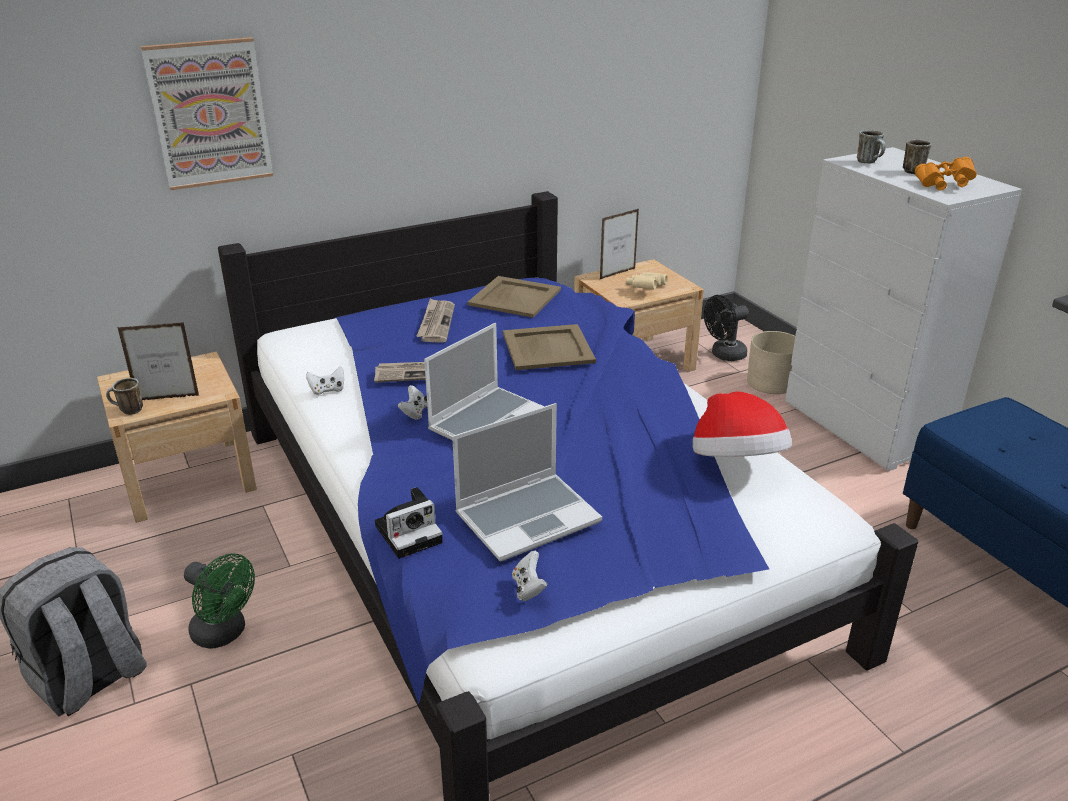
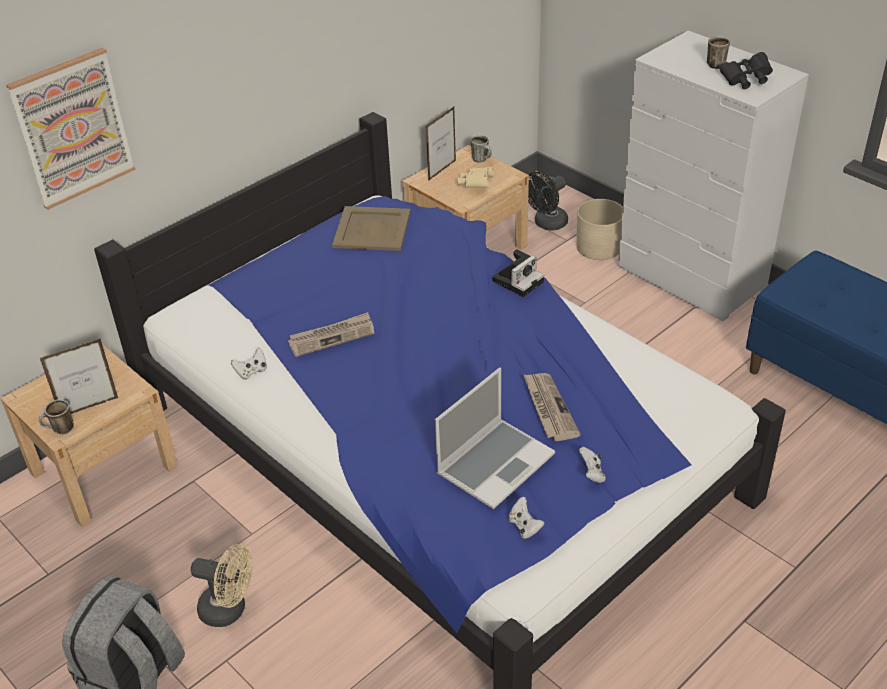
camera: 15 degrees left, 10 degrees up
(225, 633) = (230, 610): green fan -> beige fan
(410, 532) = (407, 499): camera -> camera (518, 280)
(414, 413) = (347, 381): white game controller -> white game controller (592, 473)
(436, 323) = (313, 275): newspaper -> newspaper (548, 408)
(490, 422) = (419, 377): laptop -> none
(547, 348) = (430, 285): beige tray -> none
(736, 463) = (634, 372): hat -> none
(869, 162) = (676, 57): mug -> mug (482, 160)
(944, 185) = (746, 80): orange binoculars -> black binoculars

